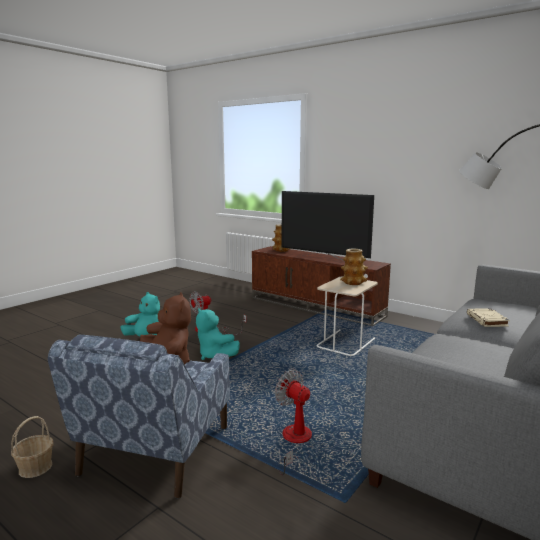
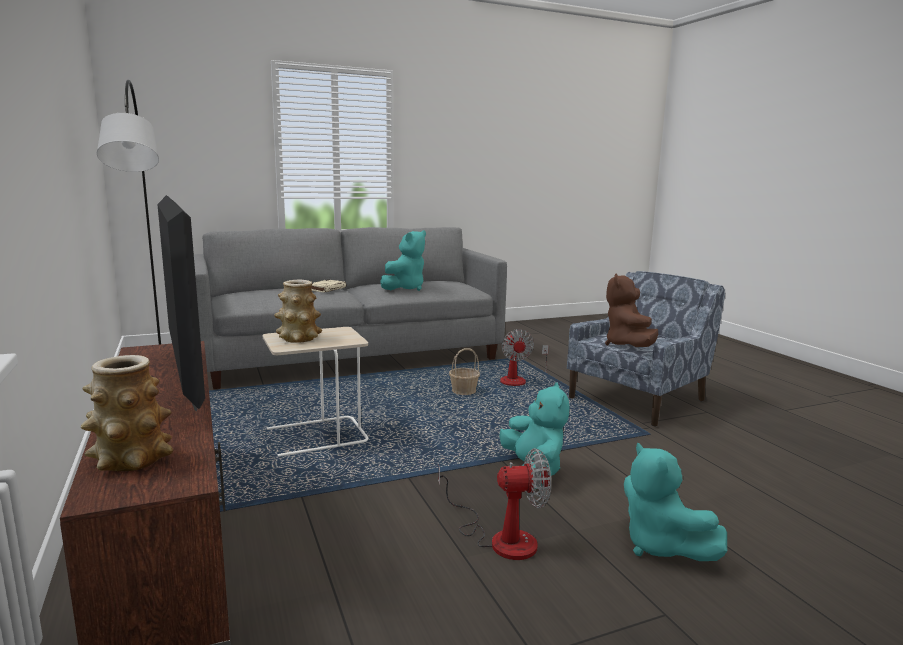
camera: 150 degrees left, 0 degrees up
(36, 467) = (743, 412): basket -> basket (463, 391)
(455, 350) = (405, 288): none -> turquoise plush toy

